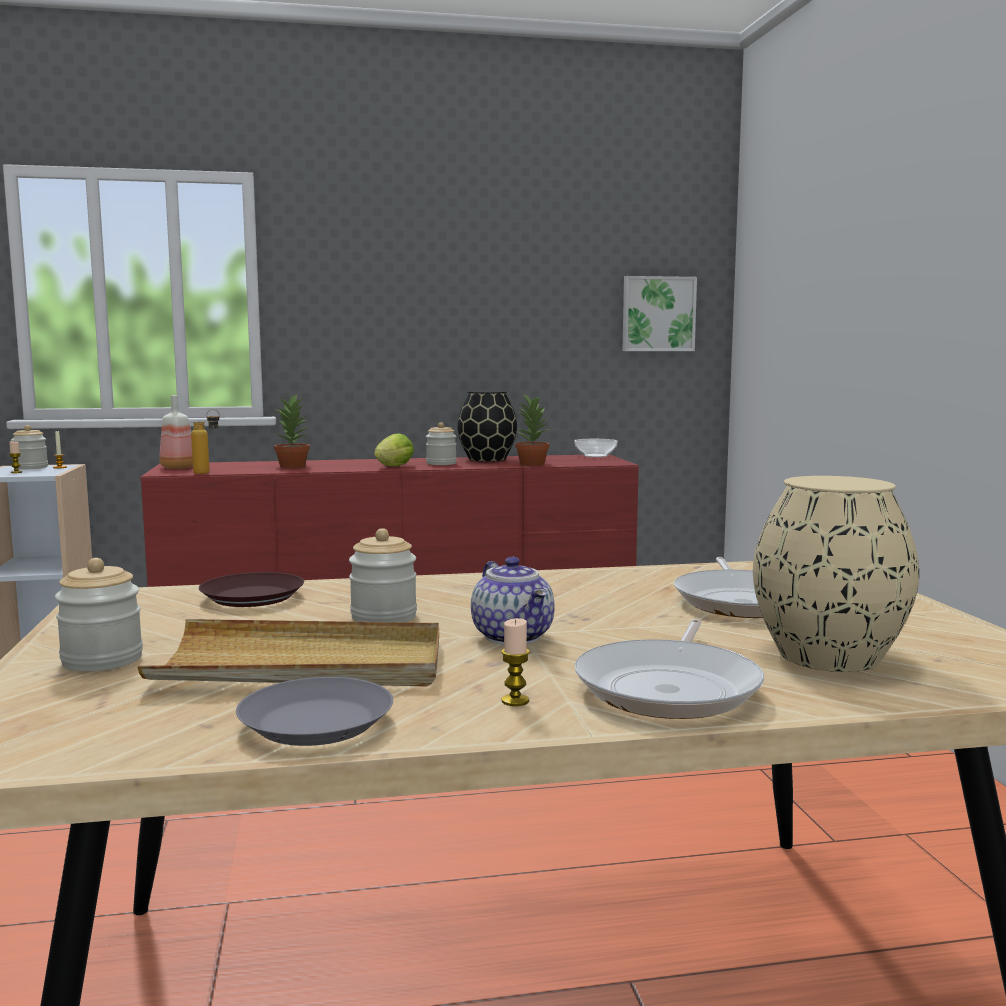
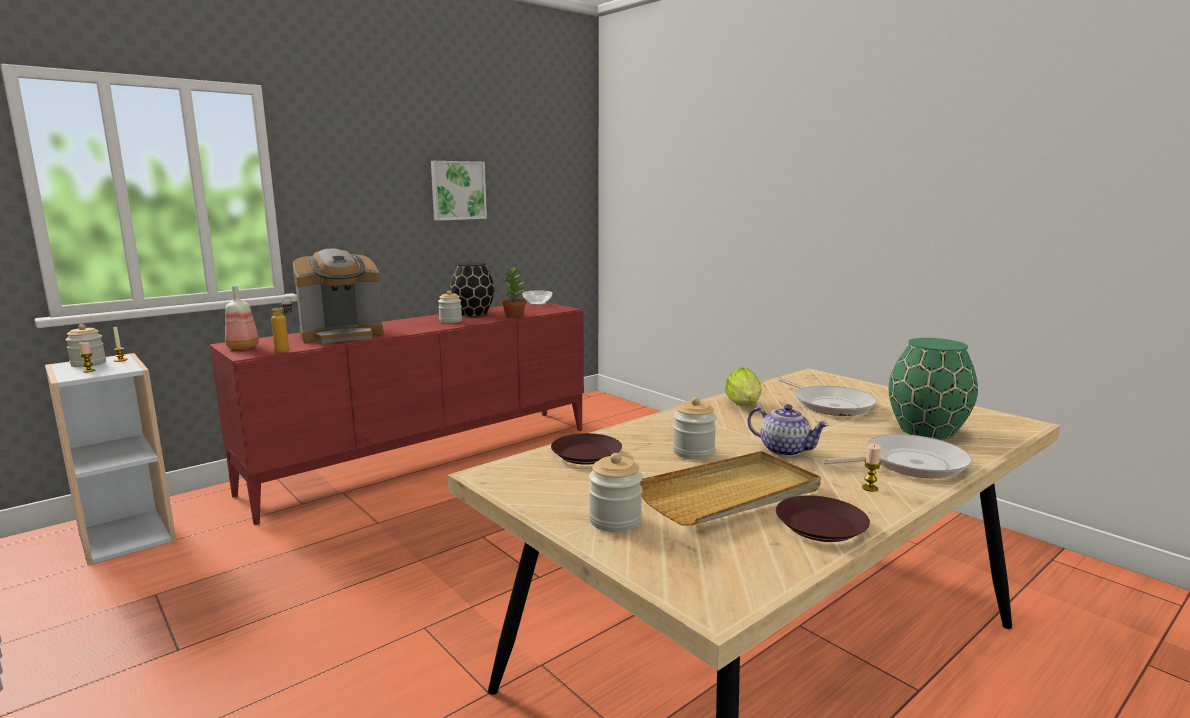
camera: 30 degrees left, 5 degrees up
(293, 466) = (342, 335): potted plant -> coffee machine
(314, 723) = (820, 526): grey plate -> brown plate
(392, 467) = (423, 328): lettuce -> lettuce (745, 406)
(658, 314) = (557, 200): picture -> picture (457, 190)
(671, 687) = (909, 463): frying pan -> frying pan turned 90 degrees counterclockwise
(827, 656) = (926, 431): beige vase -> green vase

